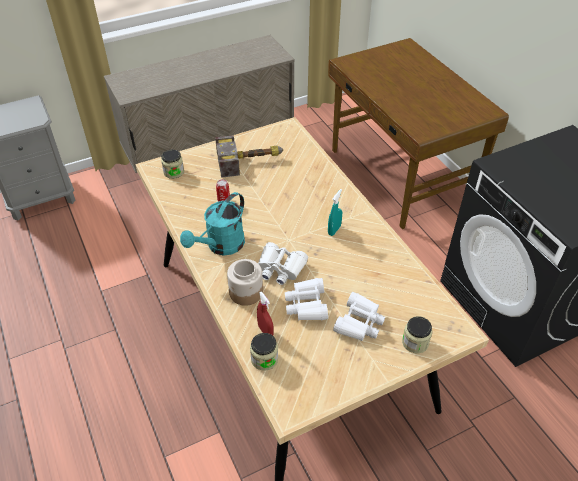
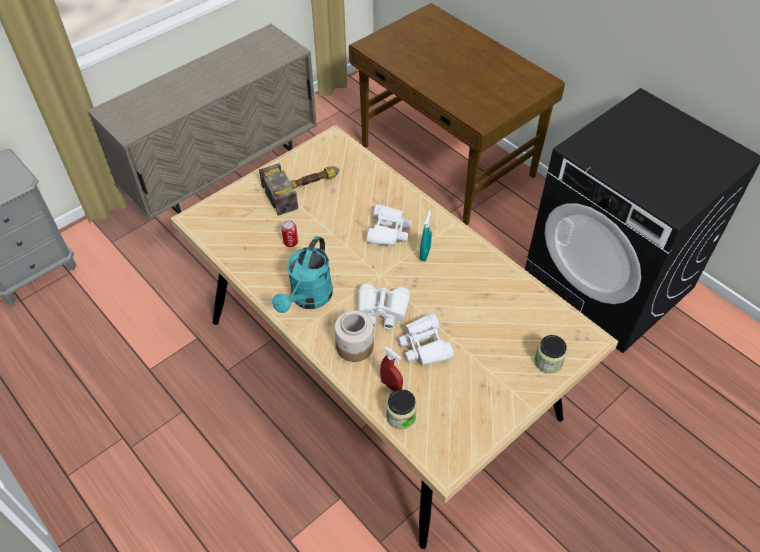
camera: 15 degrees left, 5 degrees up
(173, 172) = (220, 219): jar -> none
(359, 323) = (485, 353): white binoculars -> white binoculars (388, 231)

